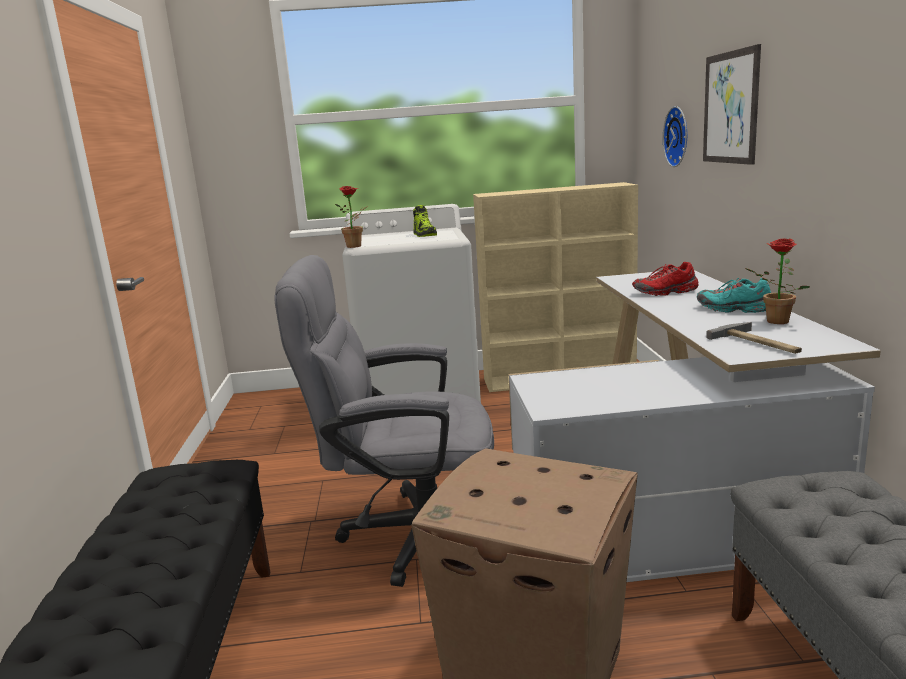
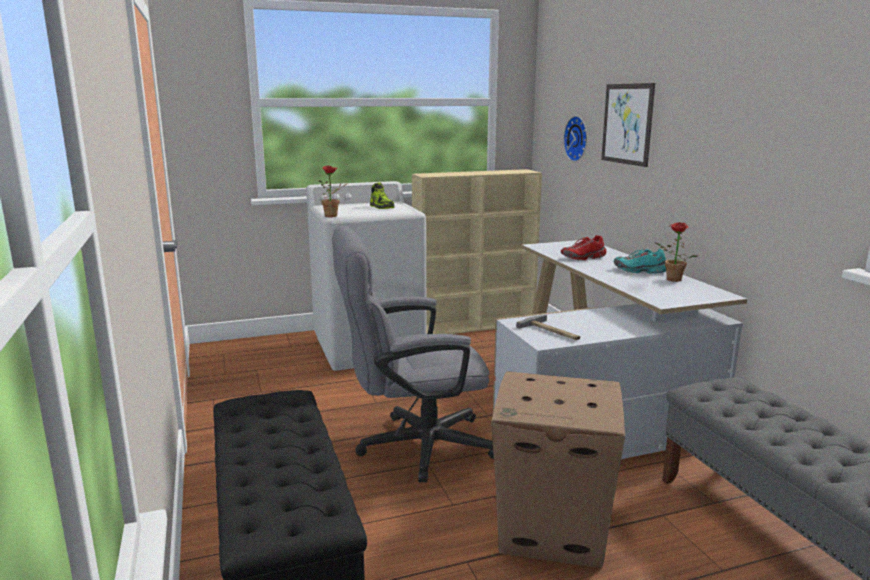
camera: 15 degrees left, 0 degrees up
(760, 343) = (672, 294): hammer -> hammer (553, 331)

